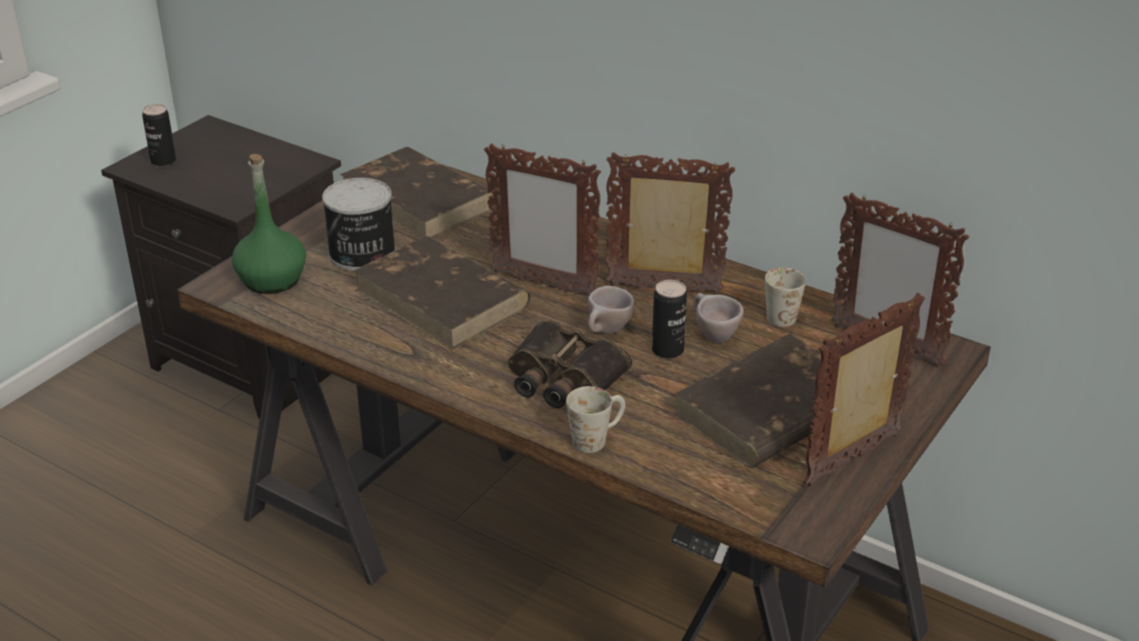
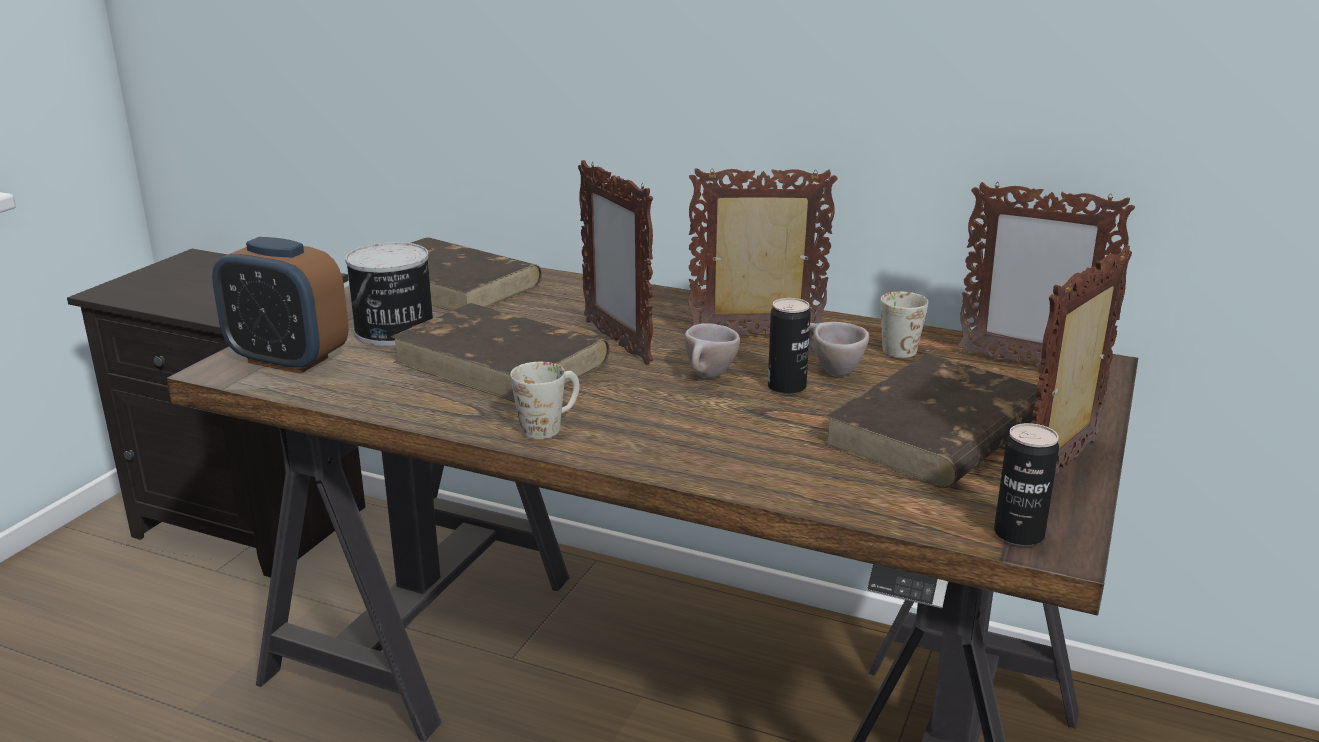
camera: 10 degrees left, 10 degrees down
(163, 161) = (142, 286): can -> can (1018, 534)
(272, 279) = (288, 360): green bottle -> alarm clock
(543, 284) = (617, 342): picture frame -> picture frame turned 45 degrees clockwise
(562, 378) = (673, 422): binoculars -> none
(597, 438) = (741, 476): white mug -> white mug (550, 426)

